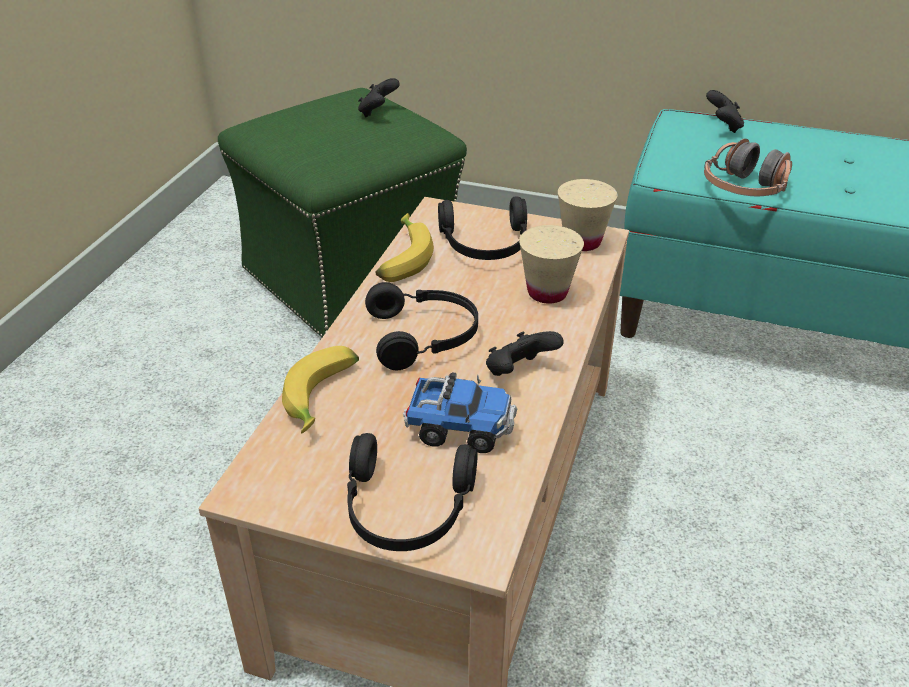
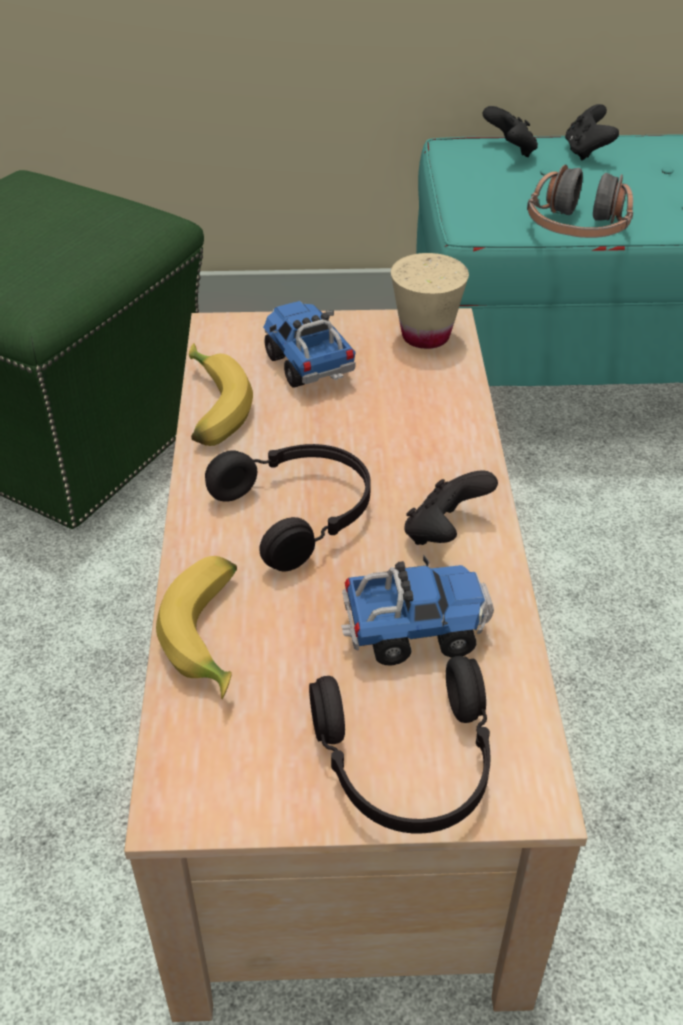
camera: 20 degrees left, 5 degrees up
(378, 112) = (67, 203): black game controller -> black game controller (587, 152)
(485, 245) = (308, 365): black headphones -> toy truck
(547, 292) = (420, 414): beige cup -> none

